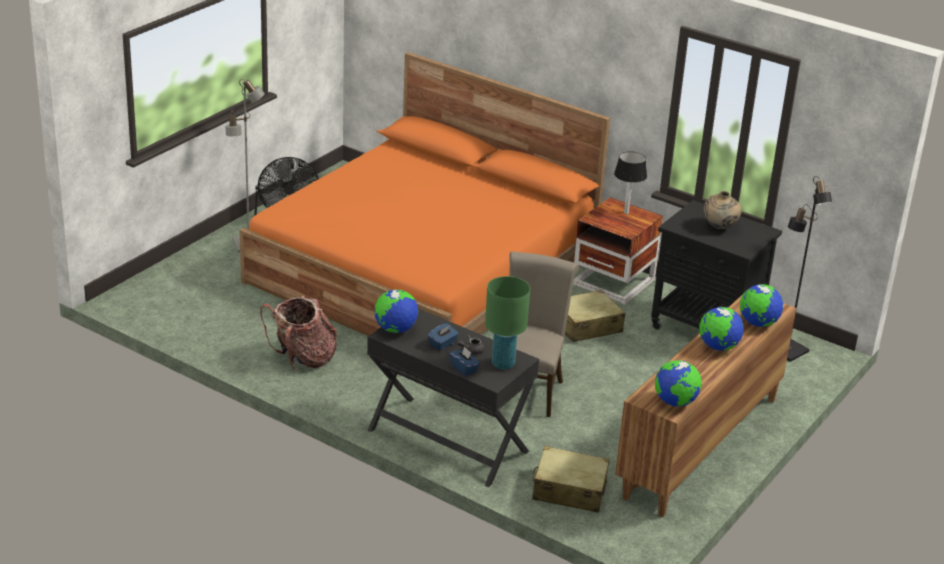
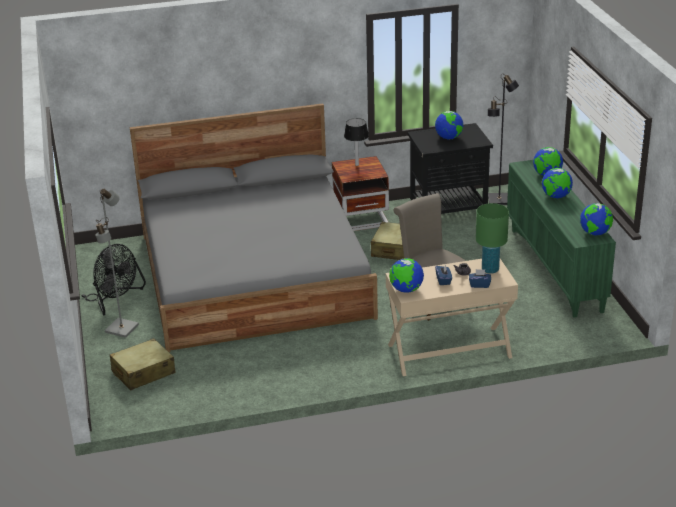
camera: 45 degrees left, 0 degrees up
(303, 359) = (292, 366): backpack -> none
(423, 269) = (254, 275): orange bed -> grey bed
(447, 441) = (449, 351): black desk -> beige desk
(569, 490) = (546, 331): beige suitcase -> beige suitcase (143, 372)
(700, 446) = (553, 269): brown dresser -> green dresser
(719, 228) = (449, 138): beige vase -> globe

